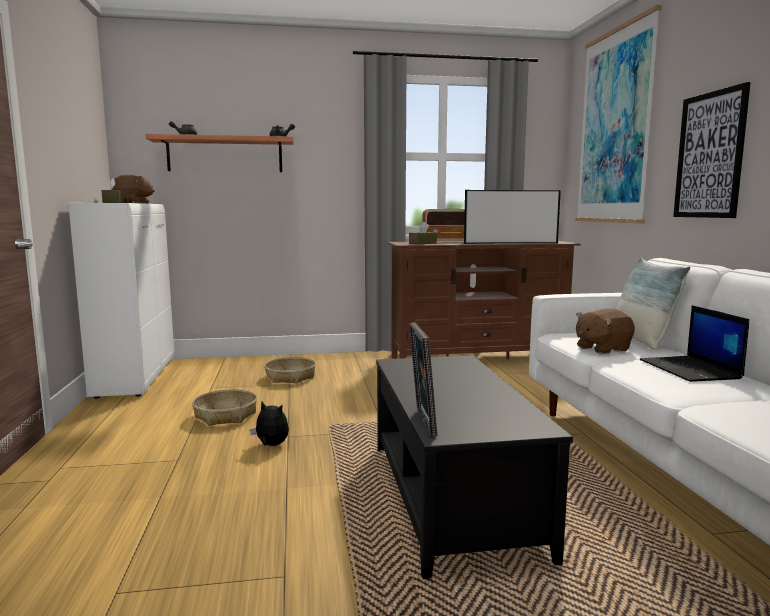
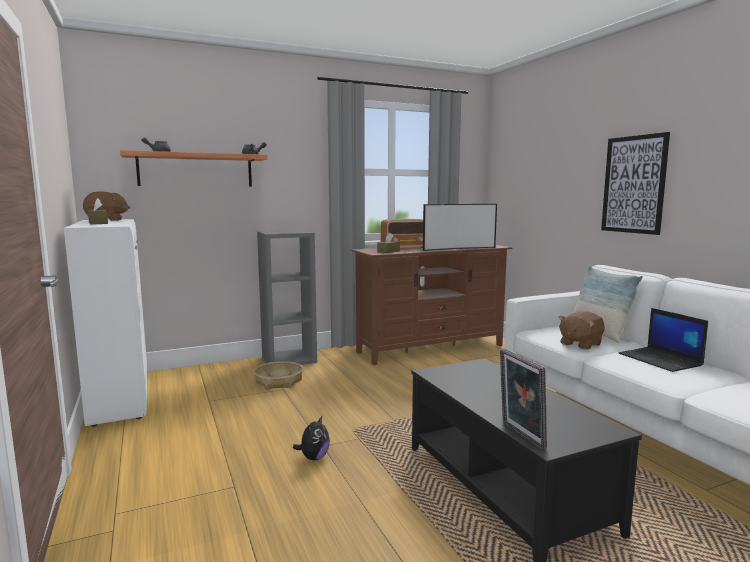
camera: 15 degrees left, 0 degrees up
(226, 415) = (246, 430): basket -> none
(271, 445) = (313, 457): plush toy -> plush toy turned 105 degrees clockwise
(316, 359) = (289, 359): none -> grey bookcase
(614, 127) = (539, 153): picture -> none

